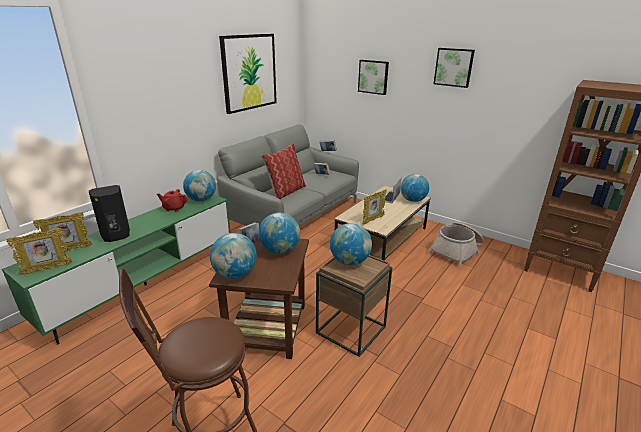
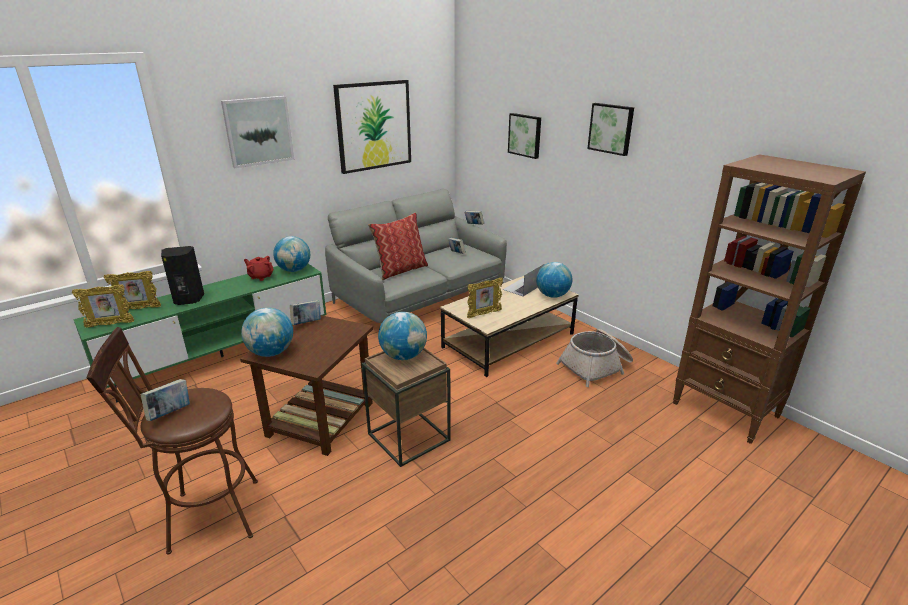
camera: 15 degrees right, 0 degrees up
(161, 76) = (258, 131): none -> picture
(189, 349) = (170, 413): none -> book
(280, 250) = (333, 334): globe -> none

